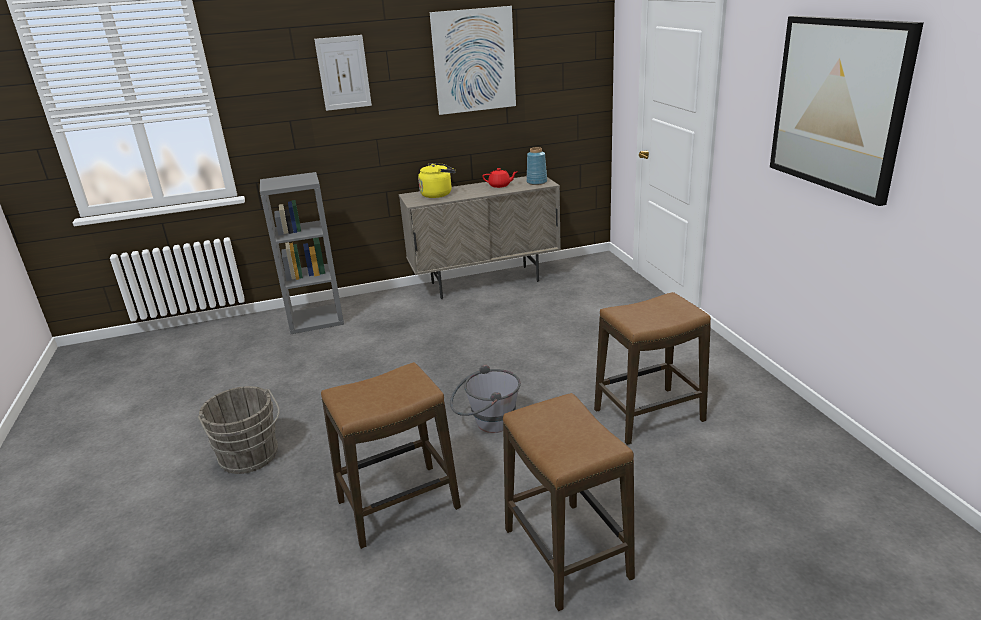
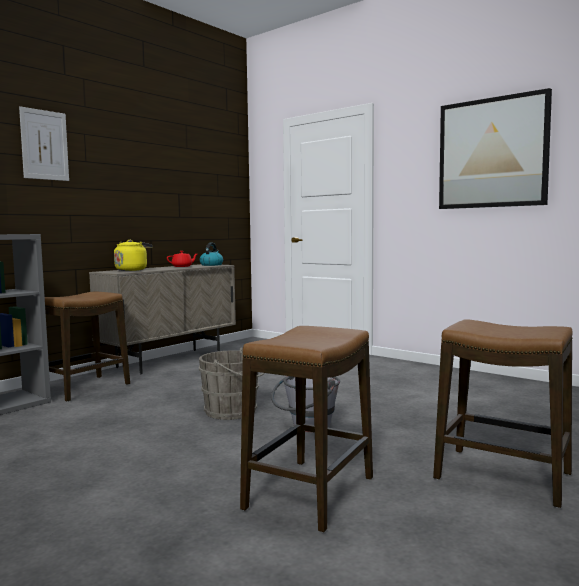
camera: 35 degrees left, 20 degrees down
(250, 458) = (67, 511): grey bucket -> grey bucket (234, 411)
(474, 61) = (156, 158): picture -> none
(536, 182) = (211, 265): blue vase -> kettle
(649, 415) = (423, 398): stool -> stool (84, 388)

